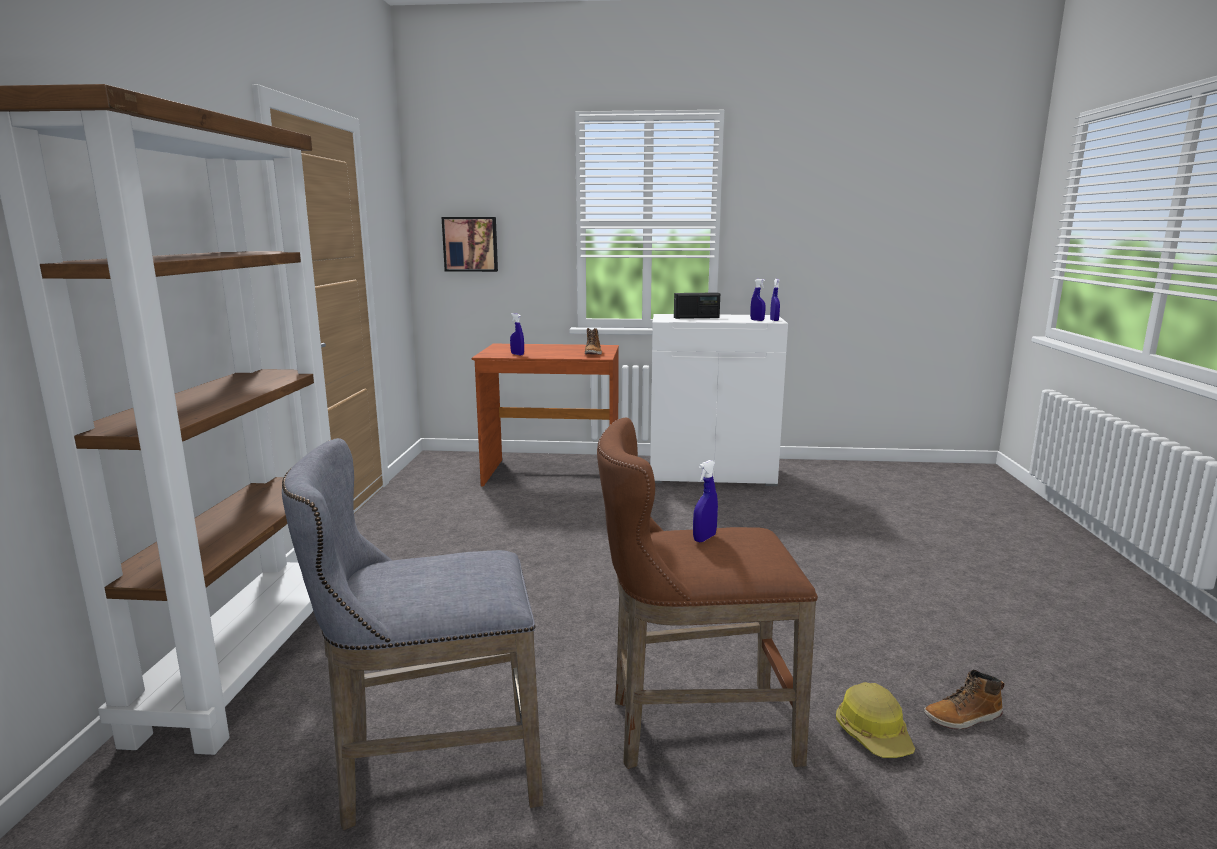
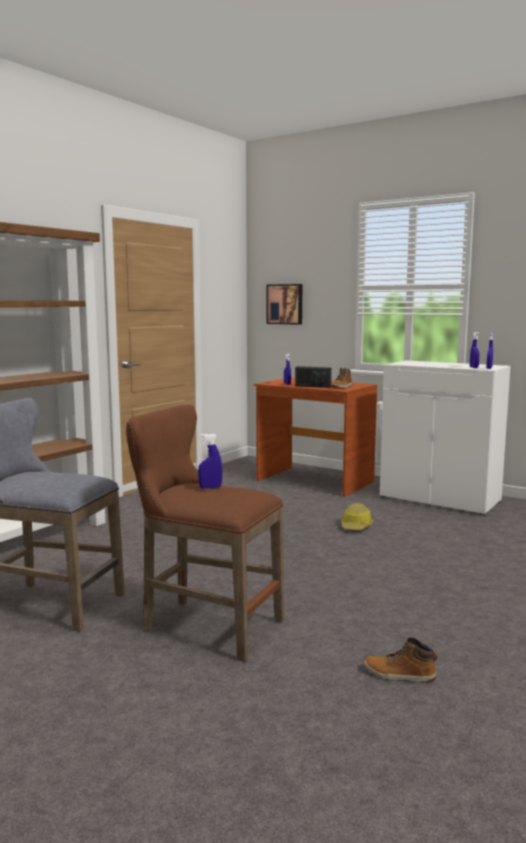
camera: 30 degrees right, 5 degrees down
(696, 317) = (429, 363): radio -> radio (312, 386)
(874, 734) = (317, 662): hard hat -> hard hat (356, 526)

